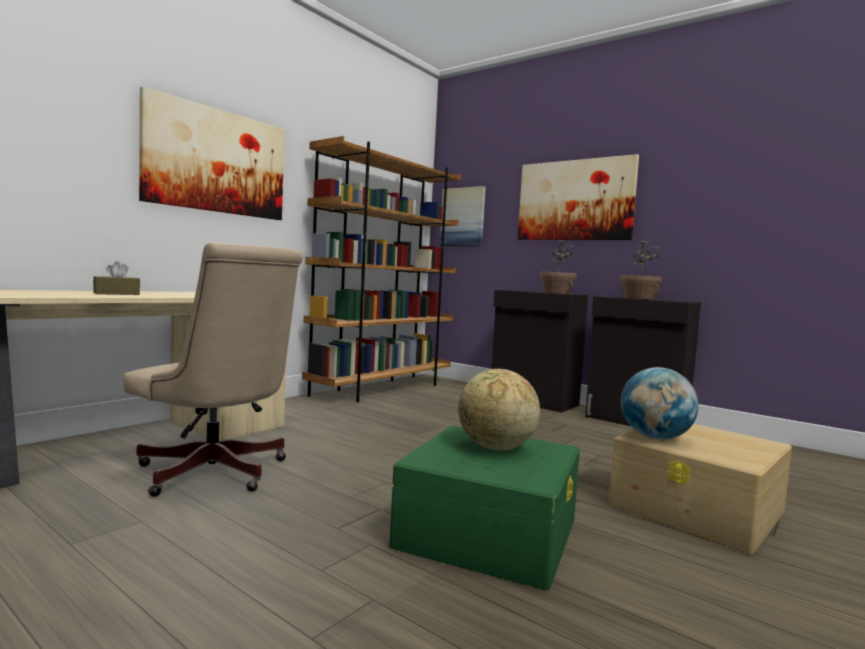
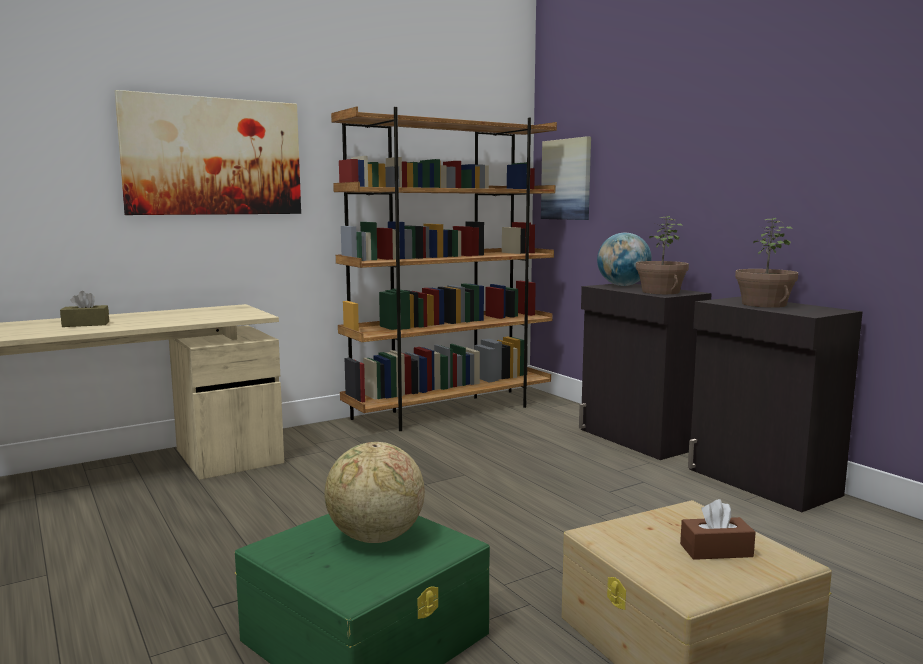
camera: 20 degrees right, 5 degrees up
(216, 474) = (160, 524): beige office chair -> none
(575, 200) = (697, 154): picture -> none
(655, 438) = (618, 538): globe -> globe (622, 285)
(720, 440) = (716, 550): none -> brown tissue box

